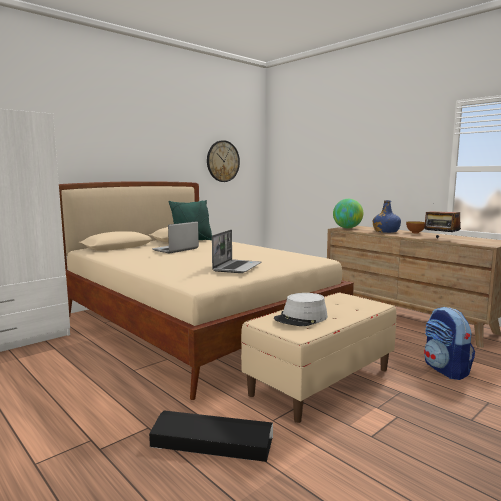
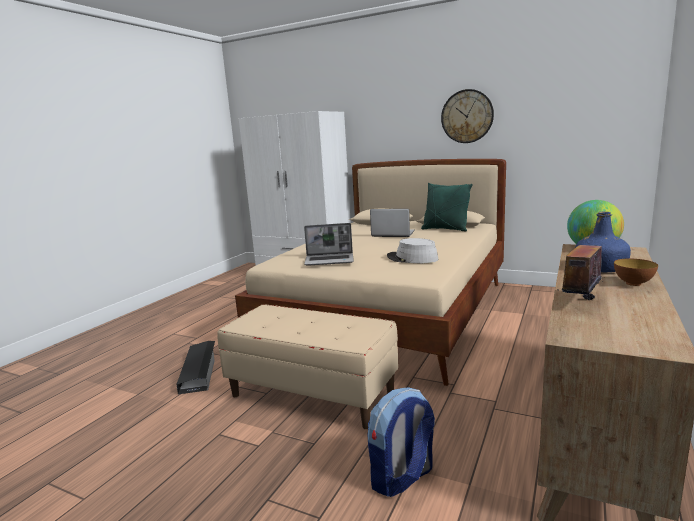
camera: 70 degrees right, 5 degrees up
(223, 161) = (563, 128): wall clock -> wall clock (467, 116)
(301, 318) = (282, 319): grey hat -> grey hat (412, 258)

